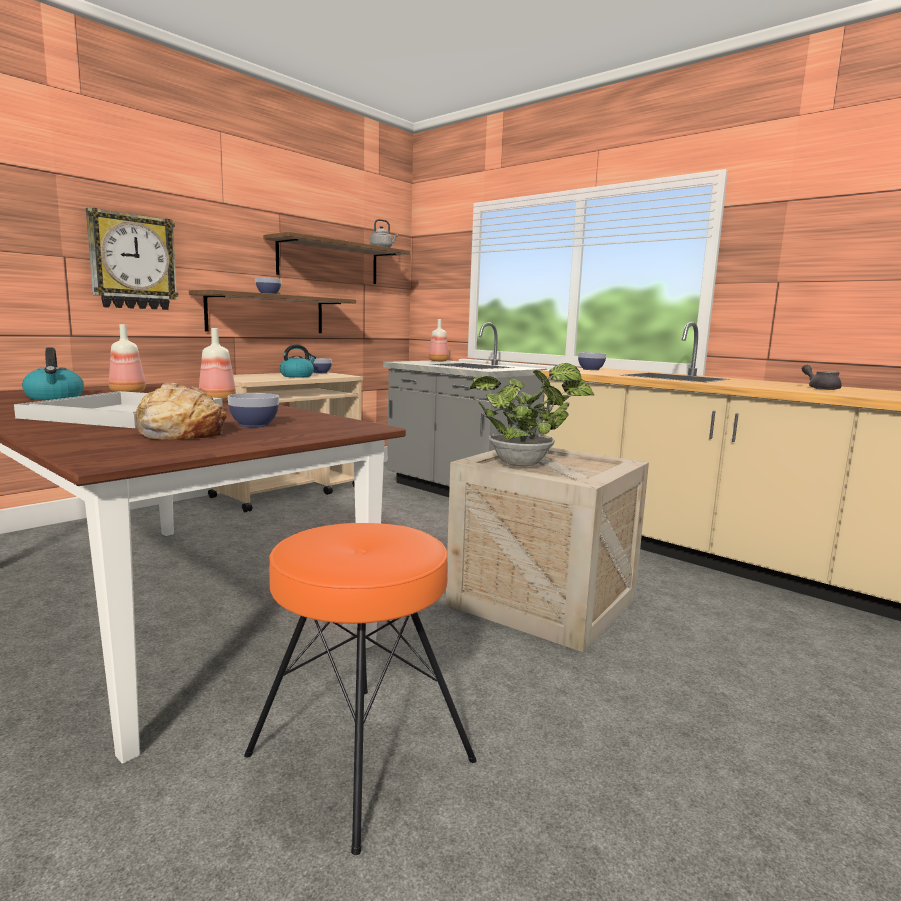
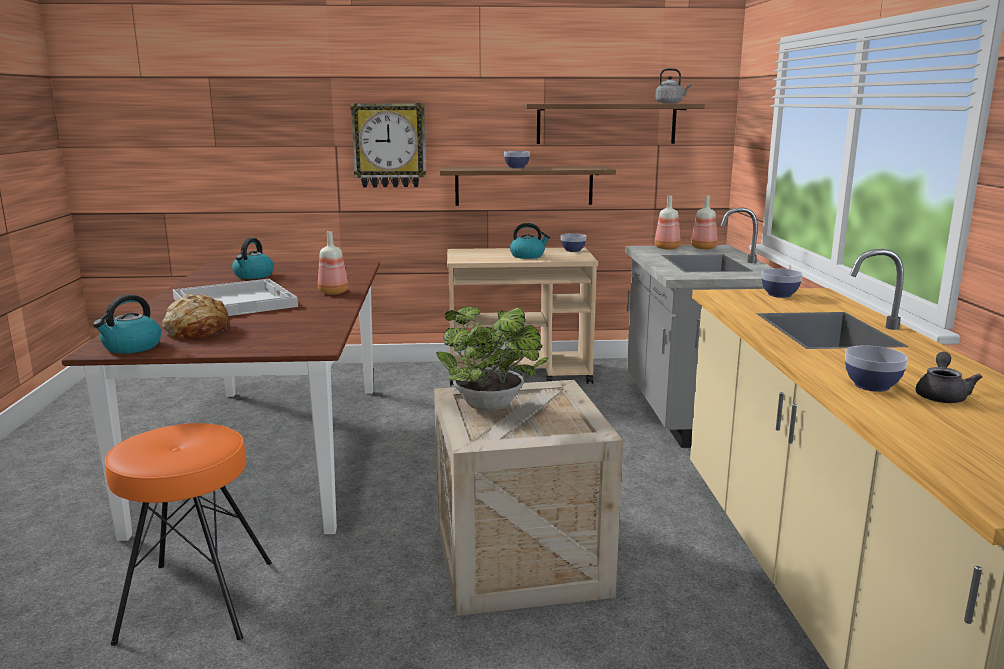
camera: 45 degrees right, 5 degrees up
(128, 392) = (312, 273): bottle -> bottle (667, 248)
(148, 452) = (131, 347): none -> kettle
(254, 424) = (260, 329): bowl -> bowl (871, 386)

